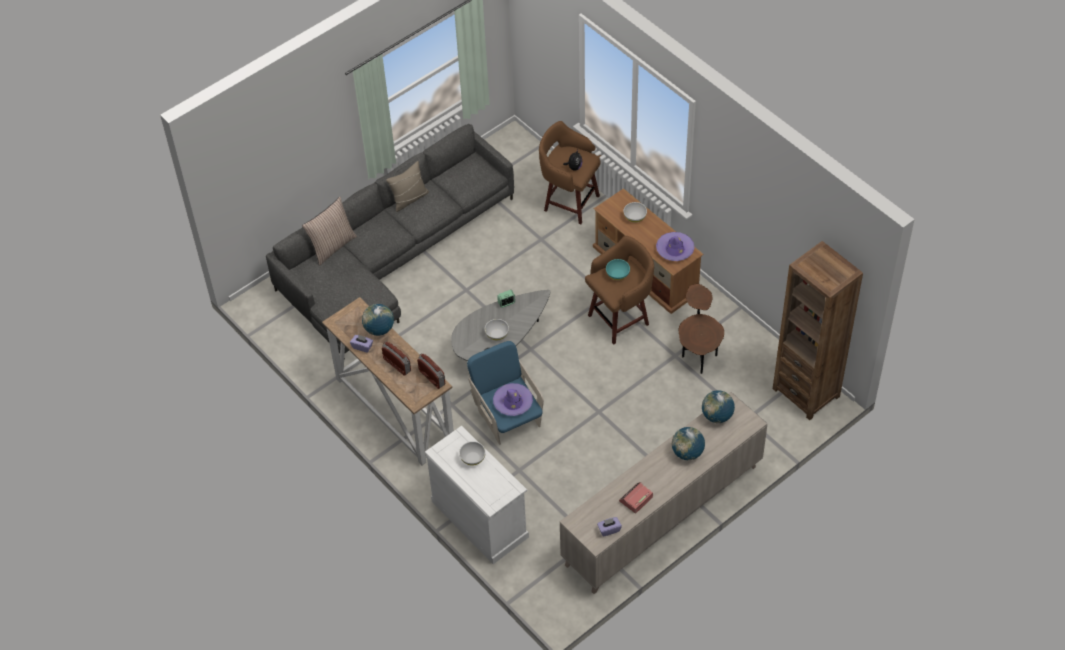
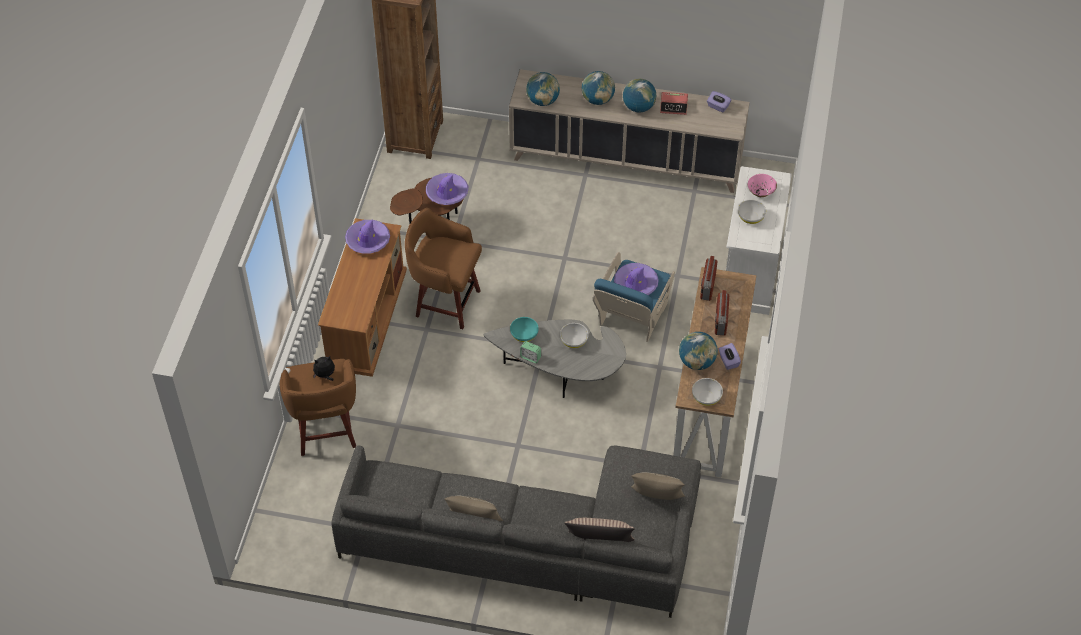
camera: 130 degrees left, 0 degrees up
(334, 293) = (656, 497): none -> beige pillow
(490, 482) = (761, 192): none -> pink bowl
(617, 274) = (441, 258): turquoise bowl -> turquoise bowl (524, 335)
(635, 217) = (350, 293): white bowl -> white bowl (706, 397)
(655, 474) = (638, 107): none -> globe
(698, 339) = (447, 193): none -> purple hat

